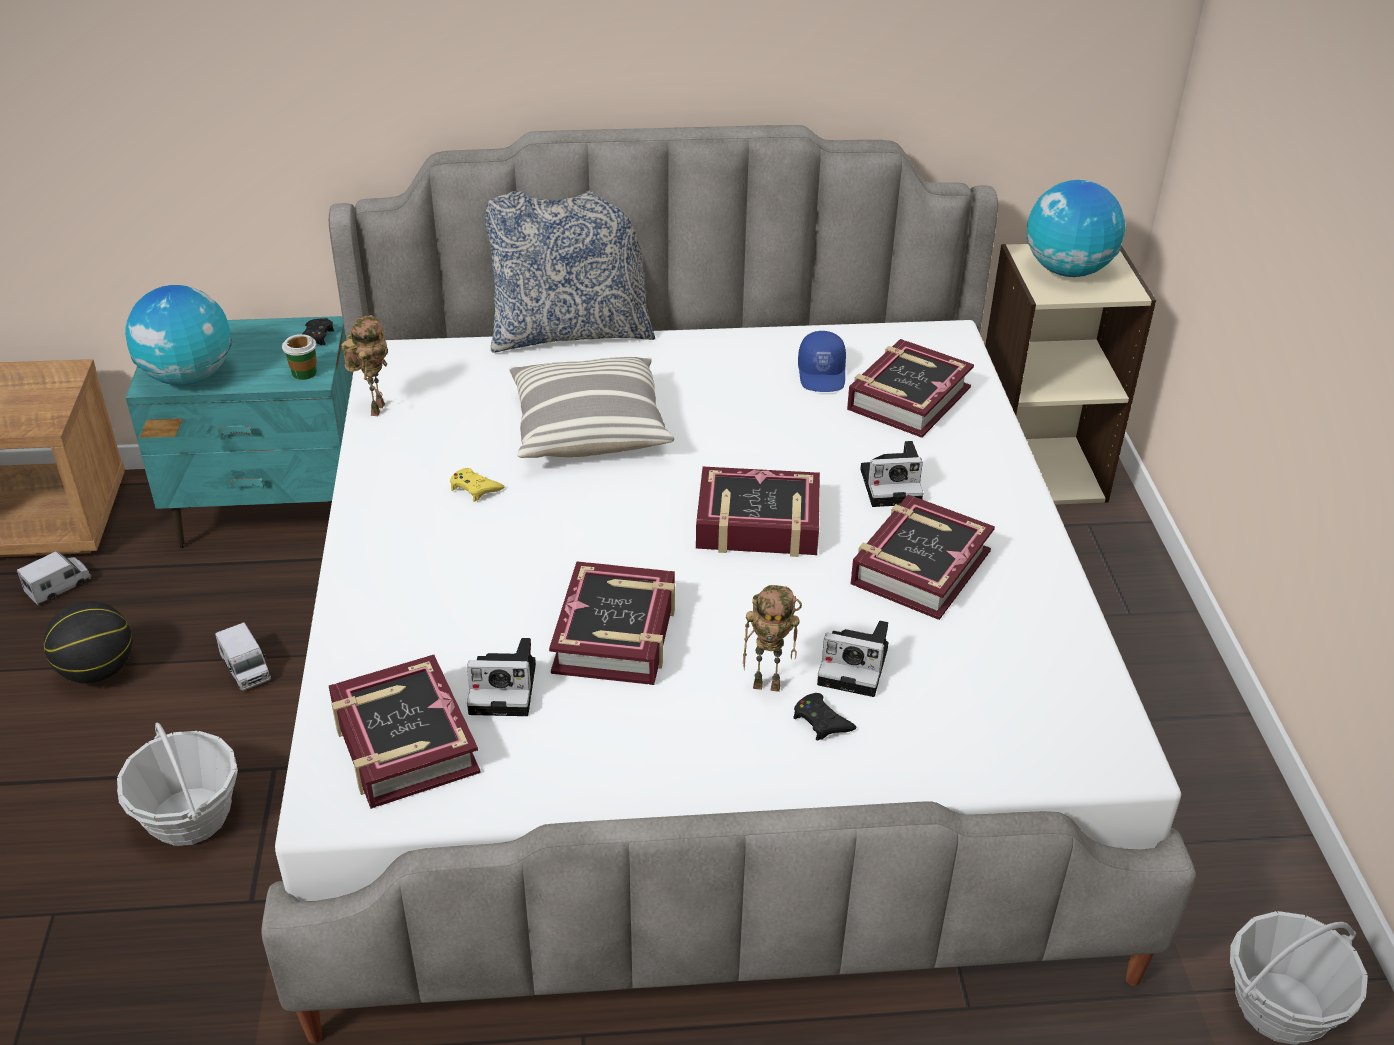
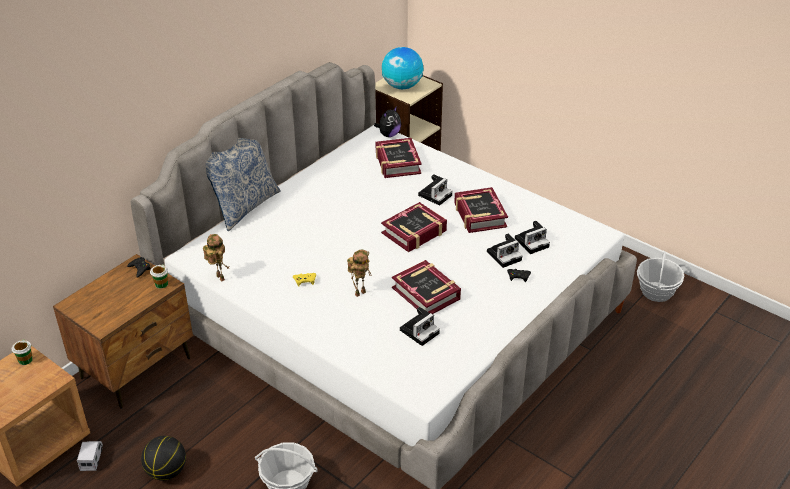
camera: 45 degrees left, 0 degrees up
(55, 378) = (25, 360): none -> cup
(188, 377) = (113, 315): globe -> none
(246, 669) = (227, 427): toy truck -> none
(272, 508) = (137, 368): turquoise nightstand -> brown nightstand
(403, 742) = (416, 367): book -> none
(588, 428) = (309, 236): pillow -> none
(769, 684) = (490, 276): toy robot -> toy robot (360, 292)
(822, 374) = (358, 170): blue cap -> none
(948, 678) = (532, 242): none -> camera
(964, 348) = (389, 135): none -> plush toy

